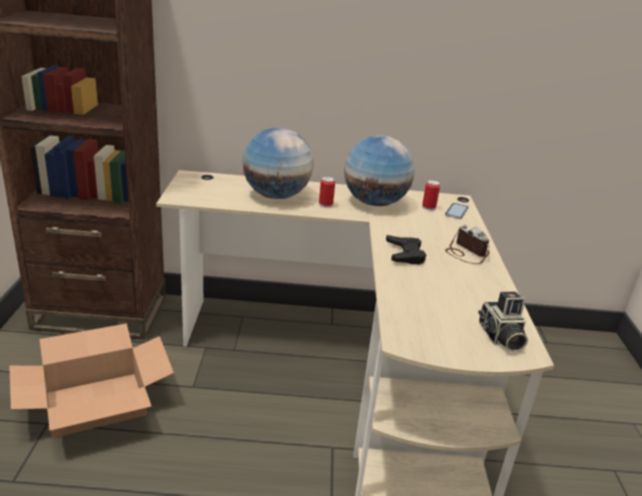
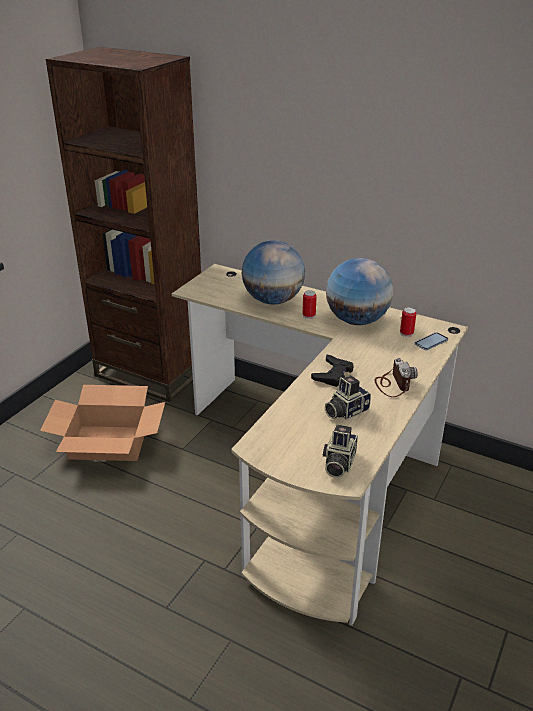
camera: 30 degrees right, 5 degrees up
(452, 285) = (345, 411): none -> camera

